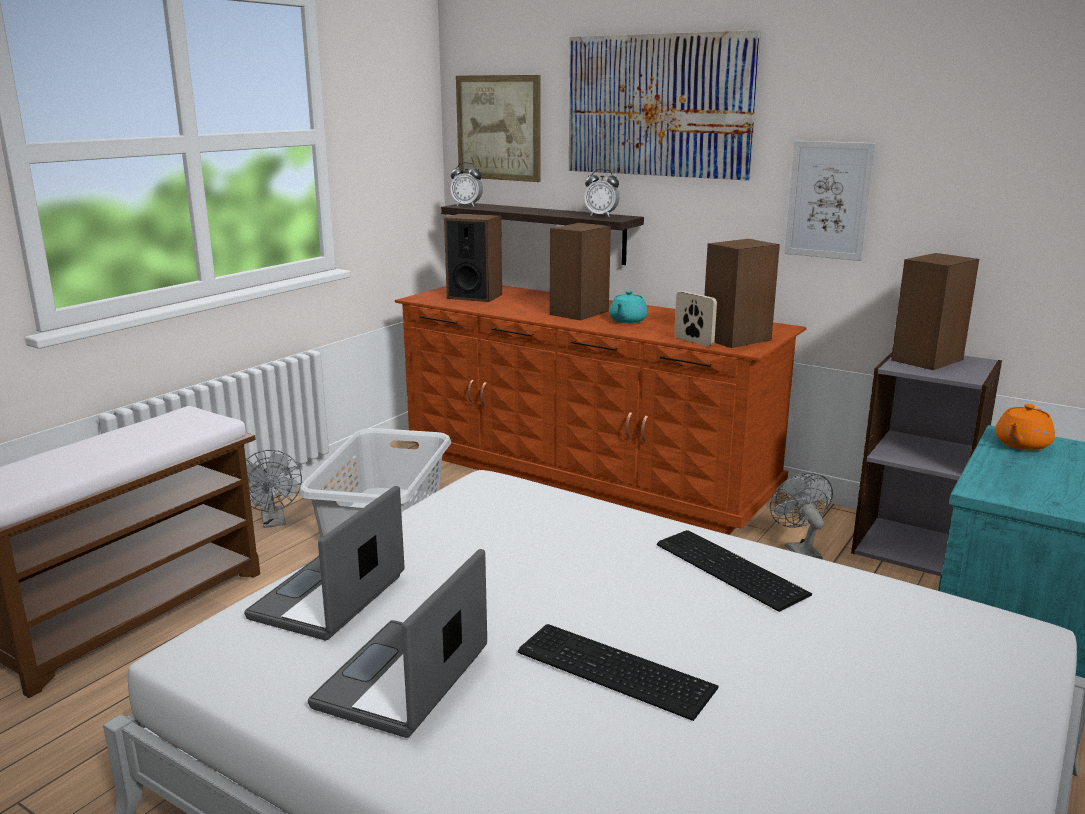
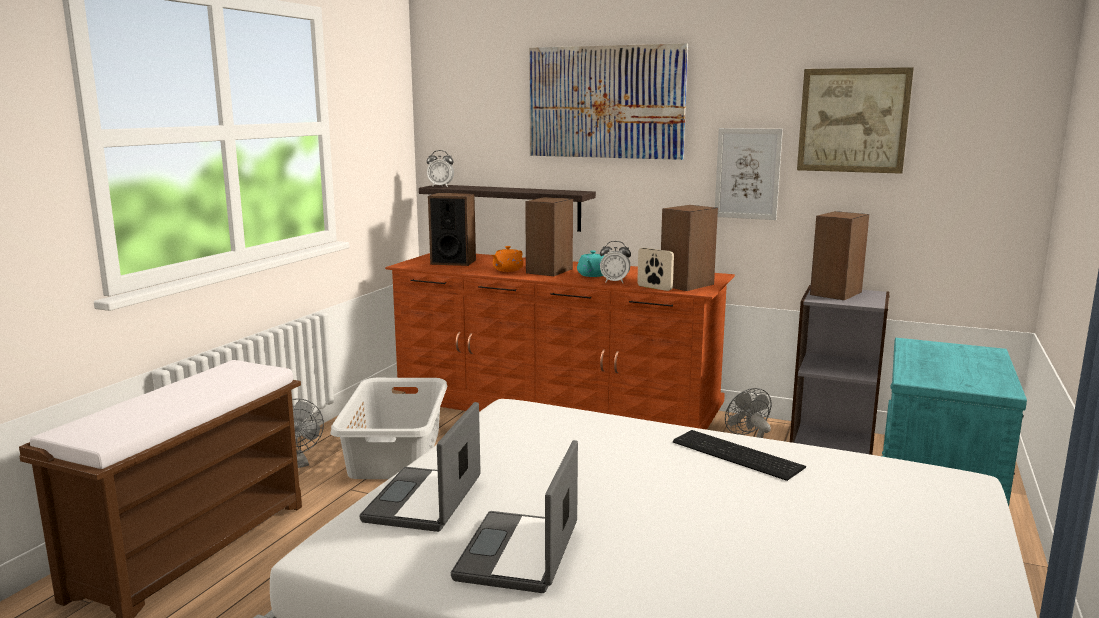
camera: 10 degrees left, 5 degrees down
(498, 128) = (466, 122): picture -> picture (853, 120)
(601, 216) = (561, 191): alarm clock -> alarm clock (614, 281)
(615, 672) = (685, 532): keyboard -> none
(1021, 444) = (925, 349): orange teapot -> orange teapot (507, 270)

